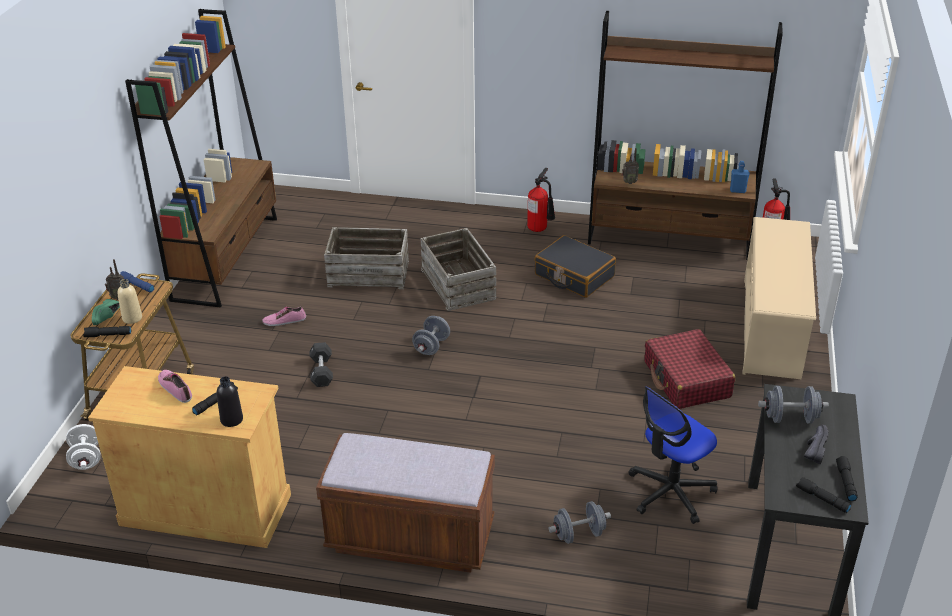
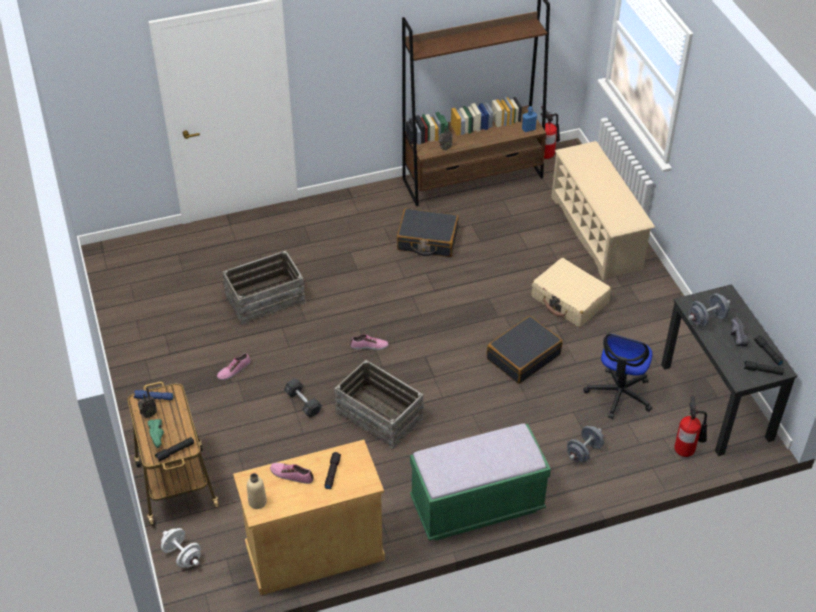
camera: 30 degrees left, 10 degrees up
(132, 318) = (180, 428): beige bottle -> beige bottle (257, 502)
(226, 258) = (130, 330): brown bookcase -> none
(231, 419) = (357, 481): black bottle -> none
(410, 538) = (477, 506): brown bench -> green bench
(431, 346) = (369, 346): grey dumbbell -> shoe
(459, 284) = (345, 281): crate -> crate (380, 415)
(540, 229) = (369, 205): fire extinguisher -> fire extinguisher (687, 450)
(587, 413) = (523, 356): none -> black suitcase
(686, 380) = (569, 300): red suitcase -> beige suitcase

